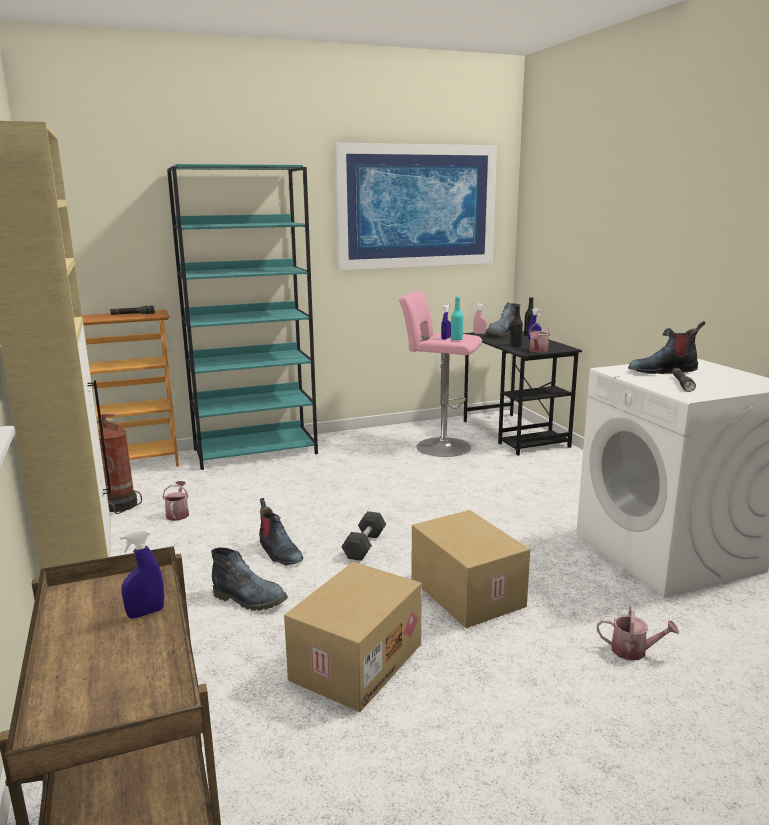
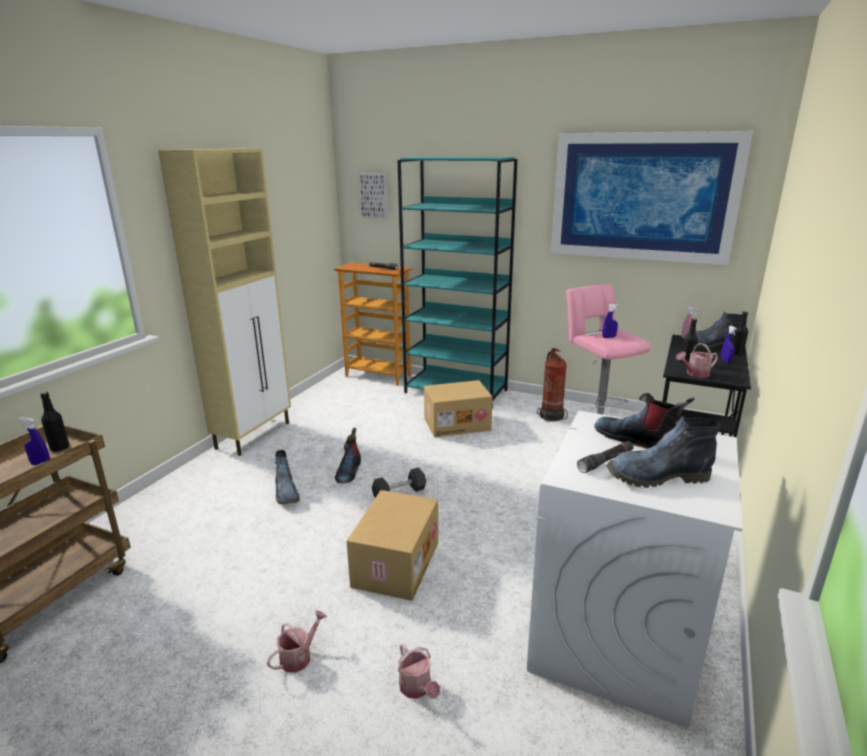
camera: 45 degrees right, 5 degrees up
(97, 220) = (374, 196): none -> picture
(118, 591) = (60, 448): none -> black bottle
(119, 505) = (329, 400): fire extinguisher -> fire extinguisher (551, 416)
(178, 514) = (345, 419): watering can -> watering can (299, 656)
(355, 660) = (265, 564): cardboard box -> cardboard box (457, 424)
(456, 339) = (613, 341): turquoise bottle -> none
(720, 382) = (656, 477): none -> boot

